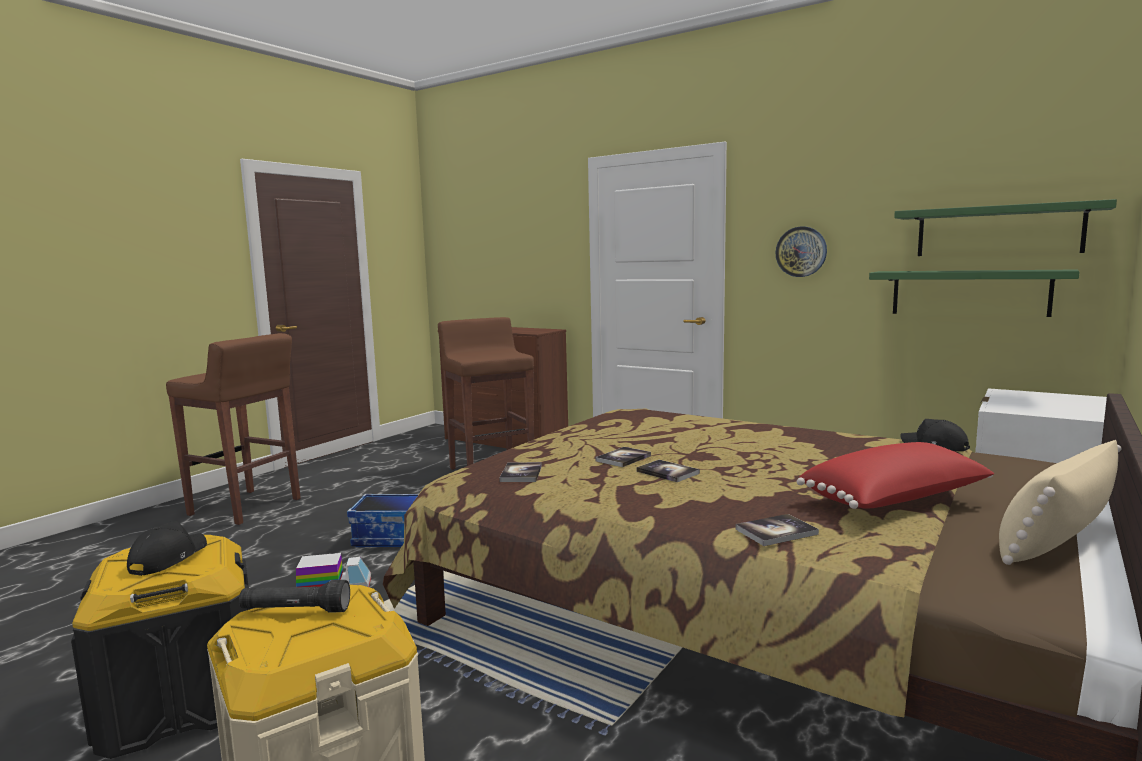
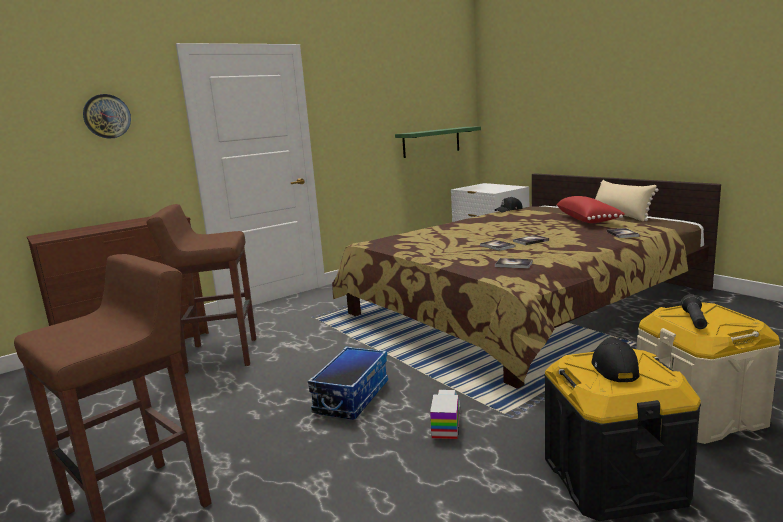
camera: 70 degrees left, 5 degrees up
(167, 558) = (613, 368): black cap -> black cap turned 60 degrees clockwise
(801, 251) = (355, 124): wall clock -> wall clock (107, 116)
(998, 231) = (438, 109): green shelf -> none

